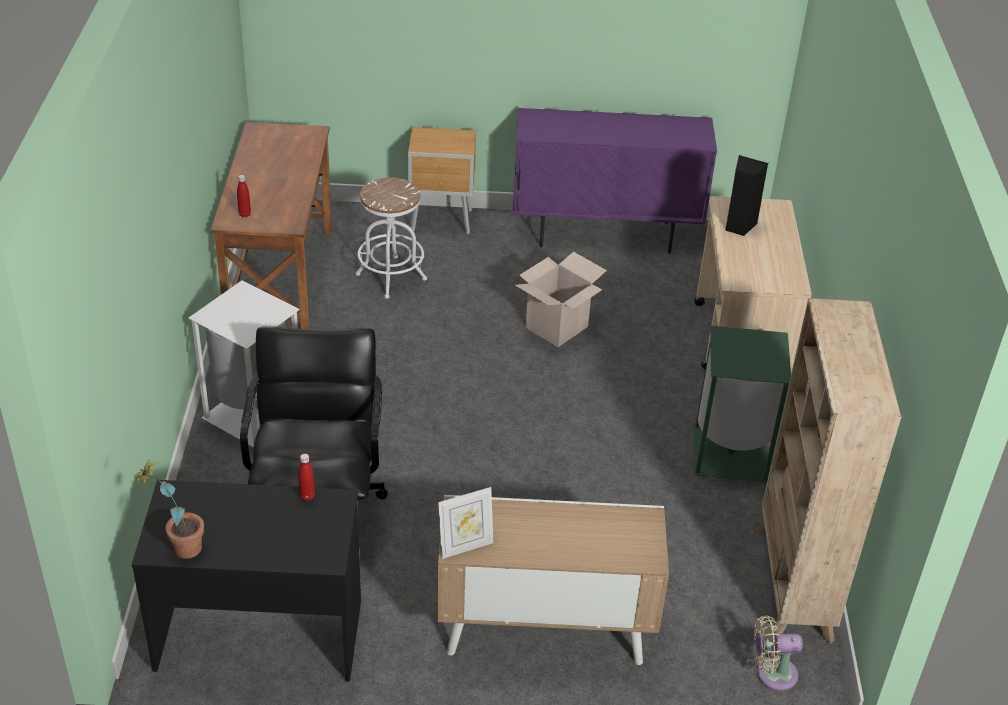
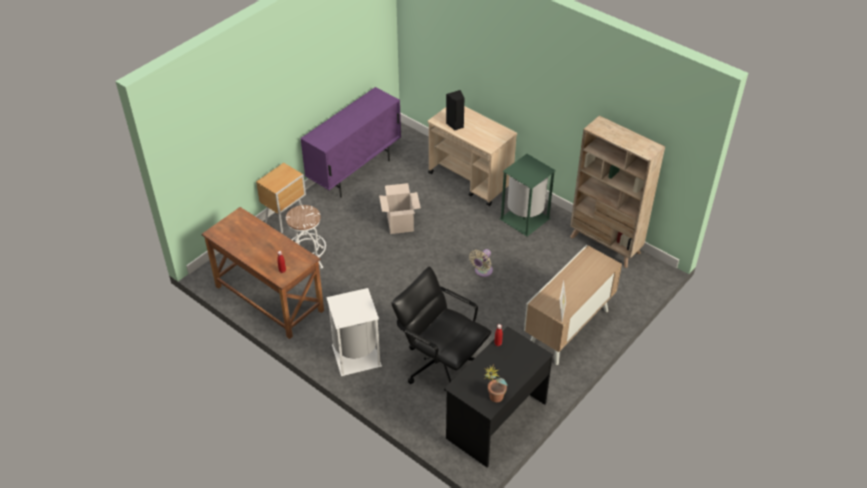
camera: 50 degrees left, 5 degrees up
(772, 674) = (641, 277): beige fan -> beige fan (482, 271)

